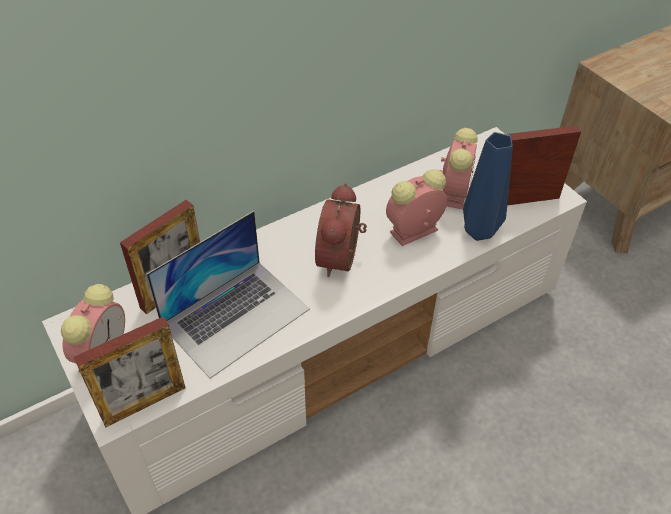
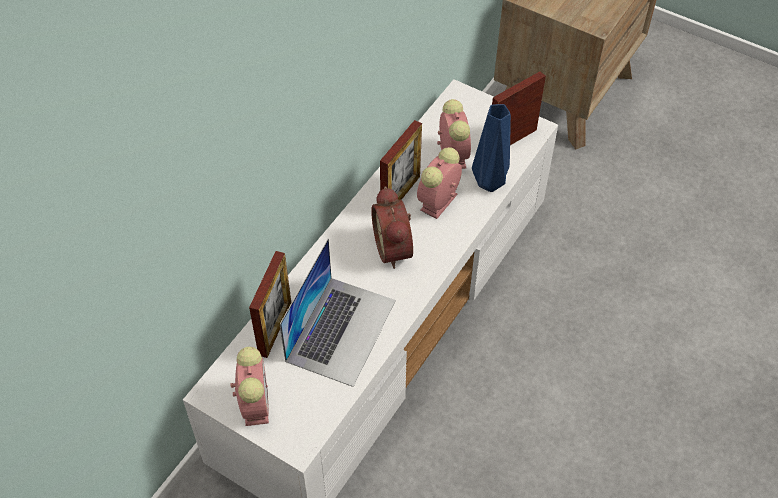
camera: 25 degrees left, 5 degrees up
(144, 403) = (315, 426): picture frame -> picture frame (400, 194)

